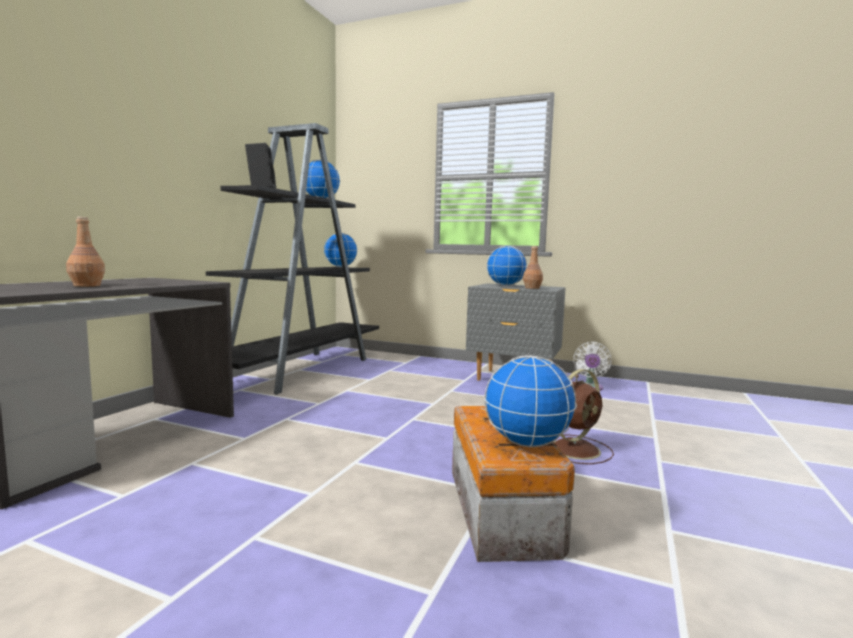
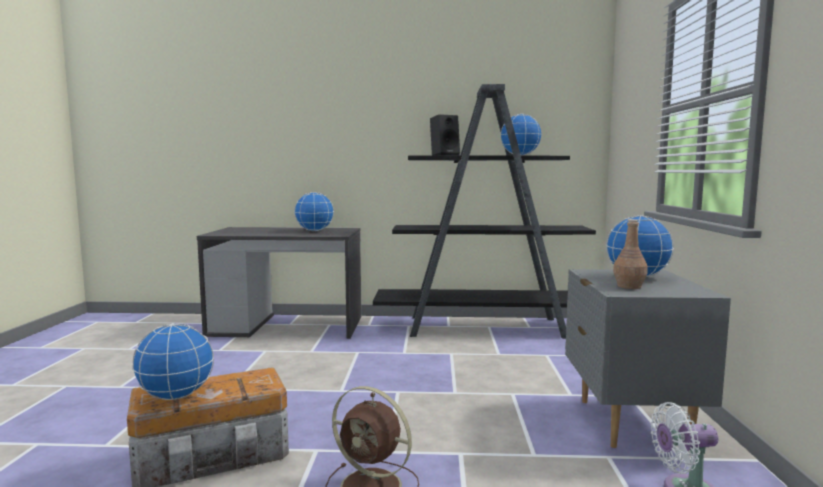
camera: 70 degrees right, 0 degrees up
(86, 285) = (275, 232): brown bottle -> none
(340, 267) = (574, 226): globe -> globe (315, 231)

